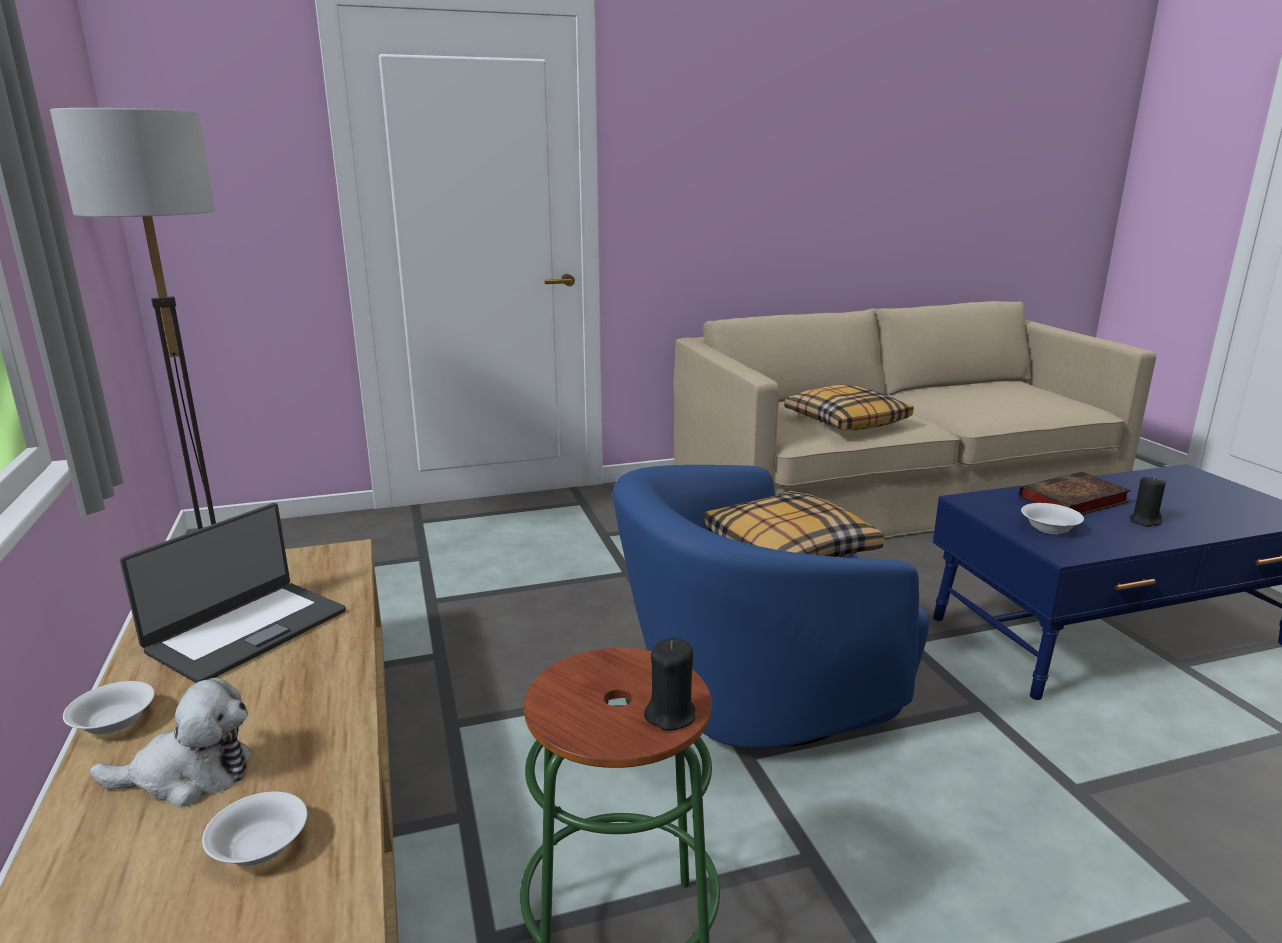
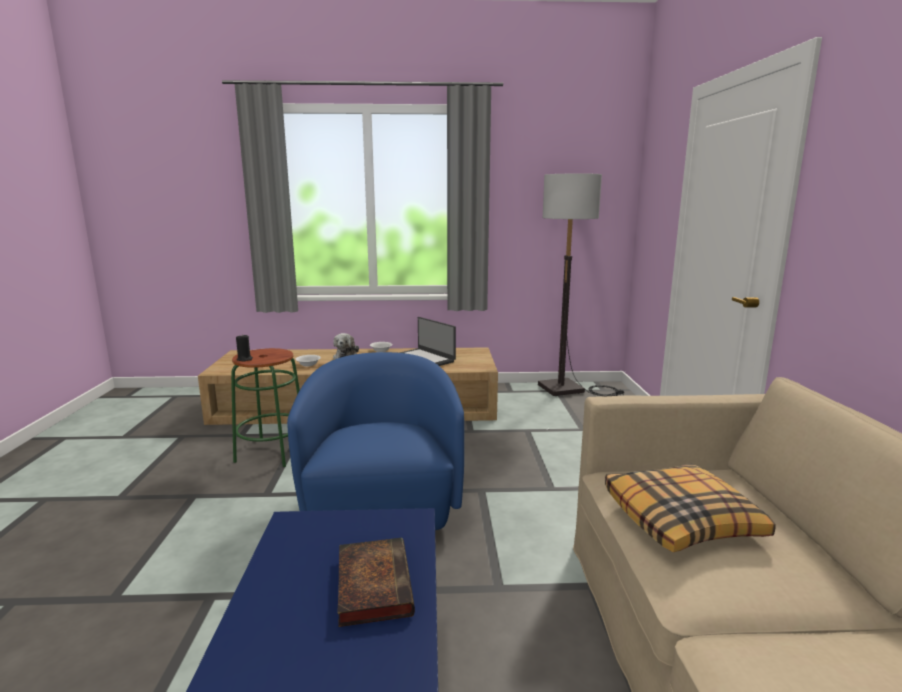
camera: 105 degrees right, 5 degrees down
(788, 550) = (394, 436): pillow -> none
(1050, 528) = (330, 536): white bowl -> none
(1144, 521) = (293, 610): black candle -> none

